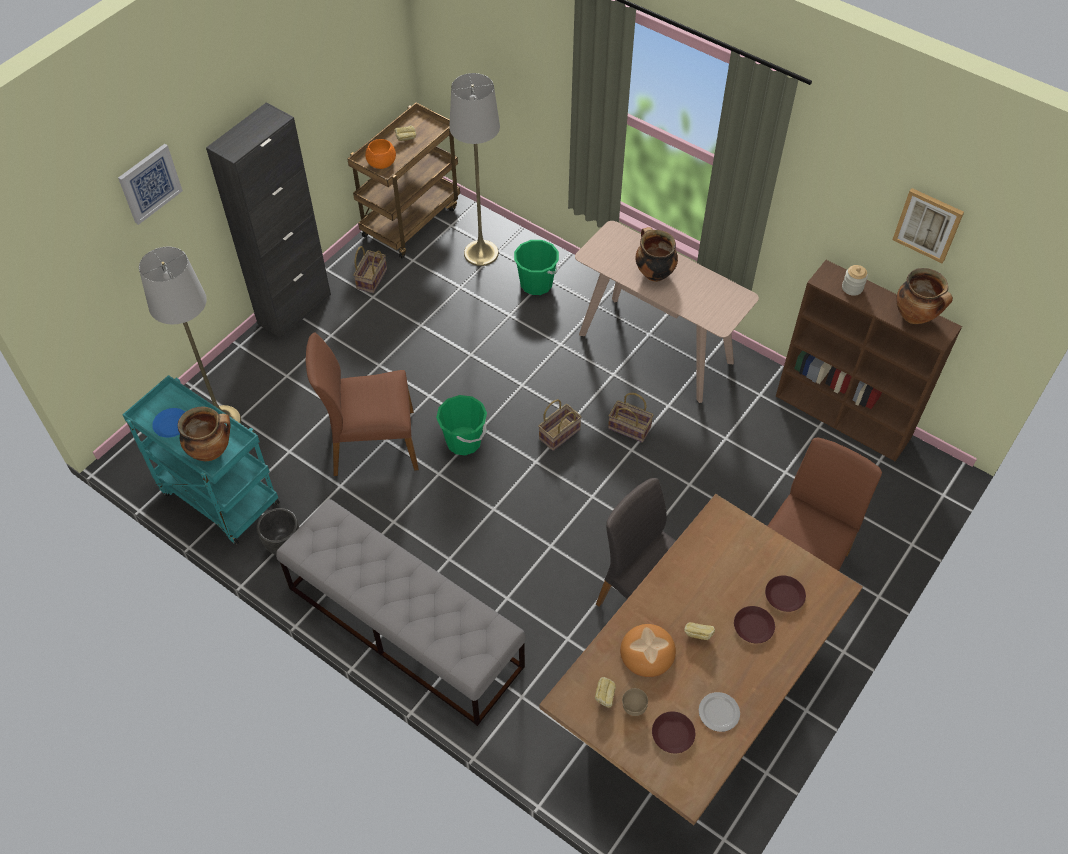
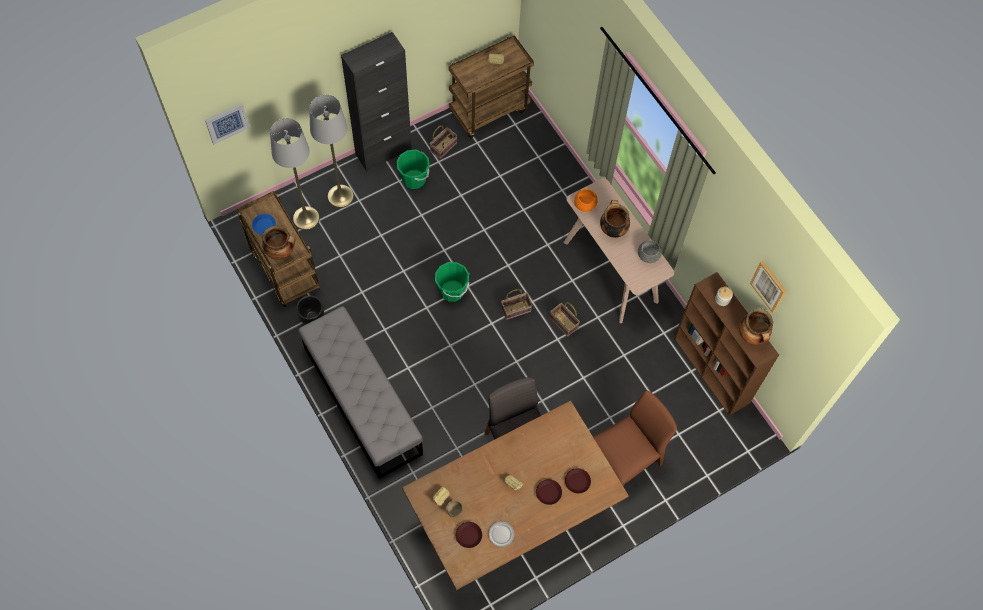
camera: 20 degrees right, 10 degrees up
(149, 183) = (296, 72): picture -> picture (226, 122)
(217, 497) = (284, 270): turquoise cart -> brown cart
(372, 443) = (394, 270): brown chair -> none
(381, 162) = (471, 75): orange bowl -> orange bowl (584, 204)
(481, 253) = (526, 154): grey floor lamp -> grey floor lamp (340, 196)
(536, 284) = (552, 192): green bucket -> green bucket (414, 179)
(647, 651) = (478, 482): bread -> none
(715, 287) = (648, 255): none -> grey bowl

